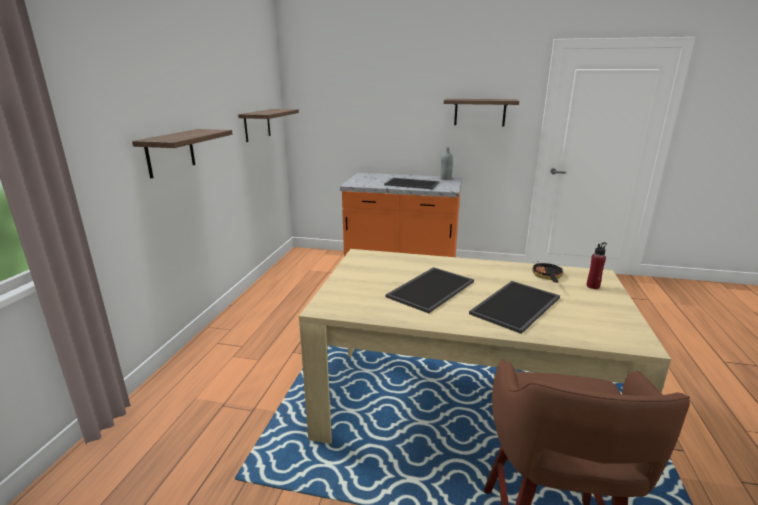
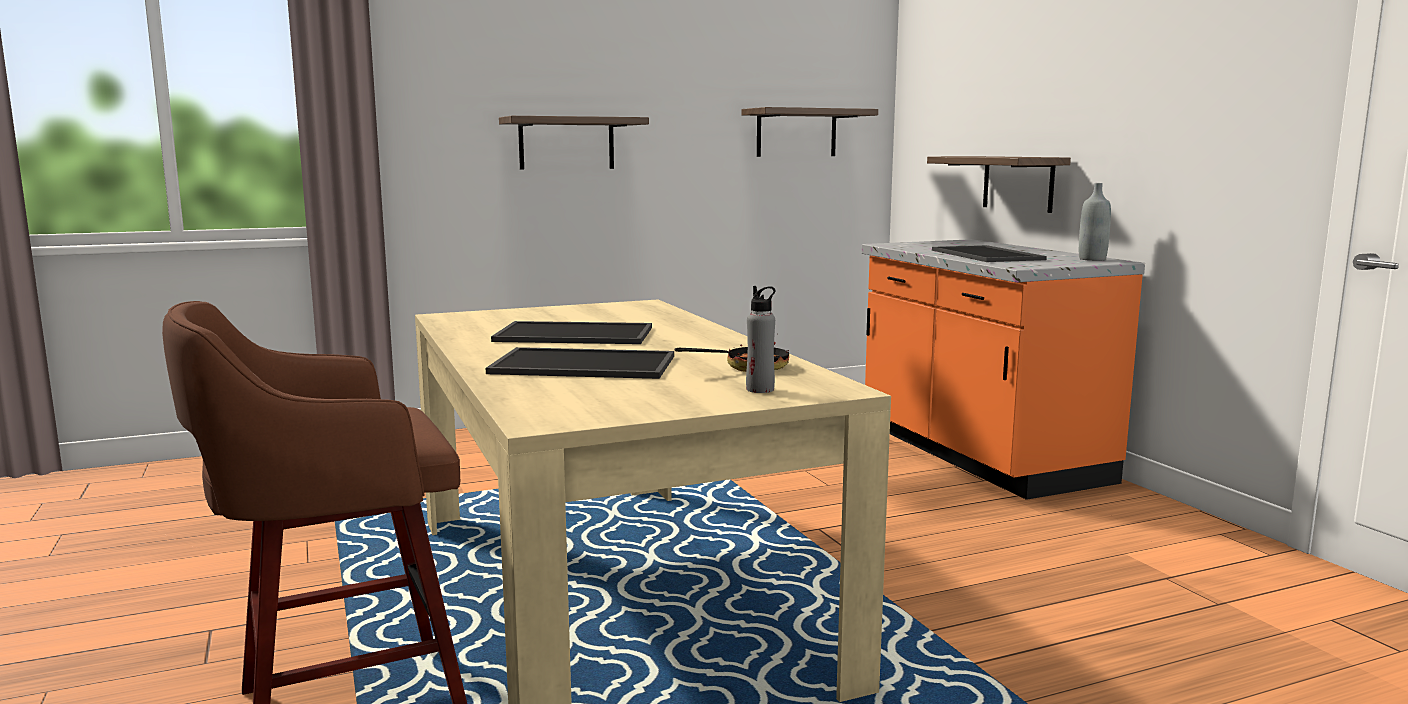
camera: 55 degrees right, 10 degrees down
(480, 112) = (1194, 99): shelf -> shelf (1018, 183)
(593, 286) = (760, 389): red bottle -> grey bottle

